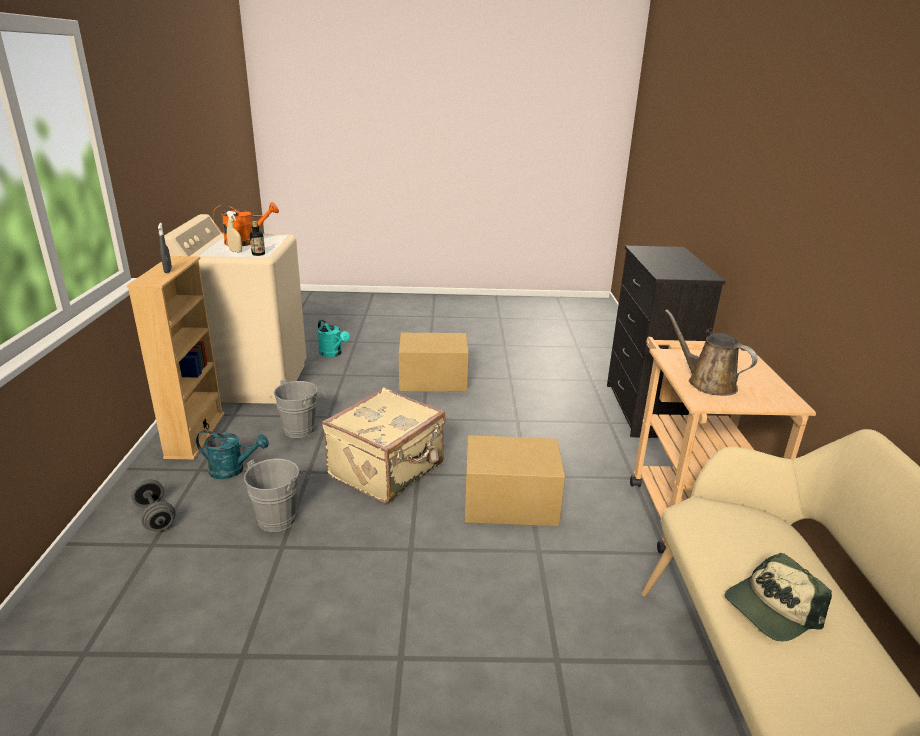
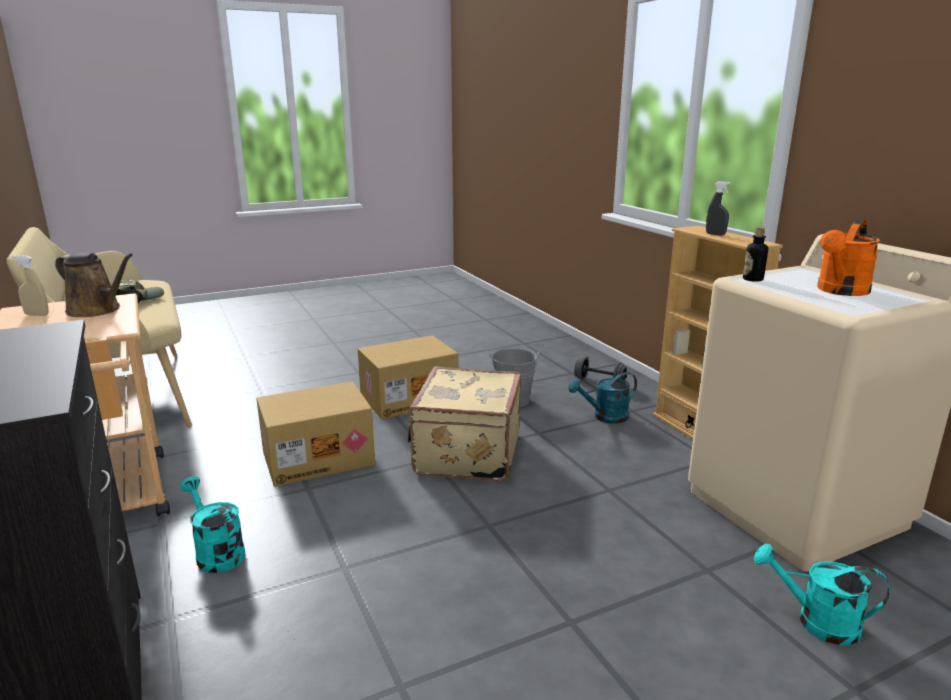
camera: 155 degrees right, 5 degrees down
(235, 251) = (791, 278): beige spray bottle -> beige spray bottle (37, 314)
(302, 428) = (612, 467): grey bucket -> none
(432, 381) = (549, 613): cardboard box -> cardboard box (409, 398)
(591, 448) = (216, 552): none -> turquoise watering can

